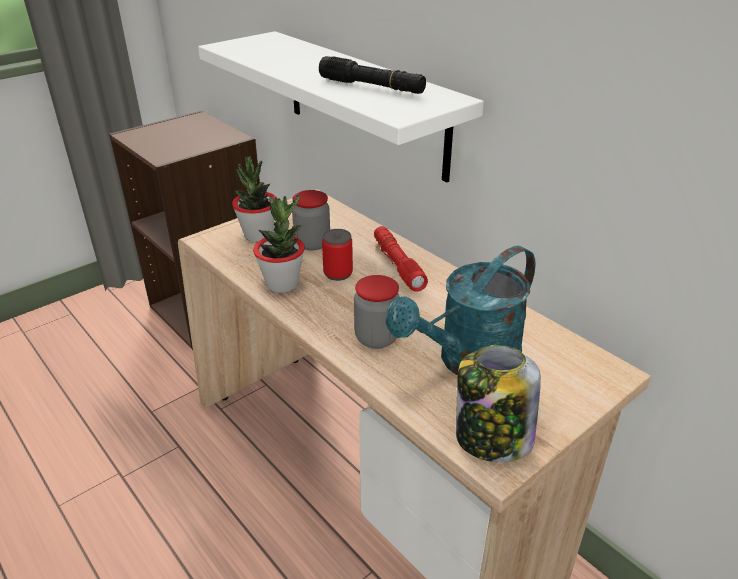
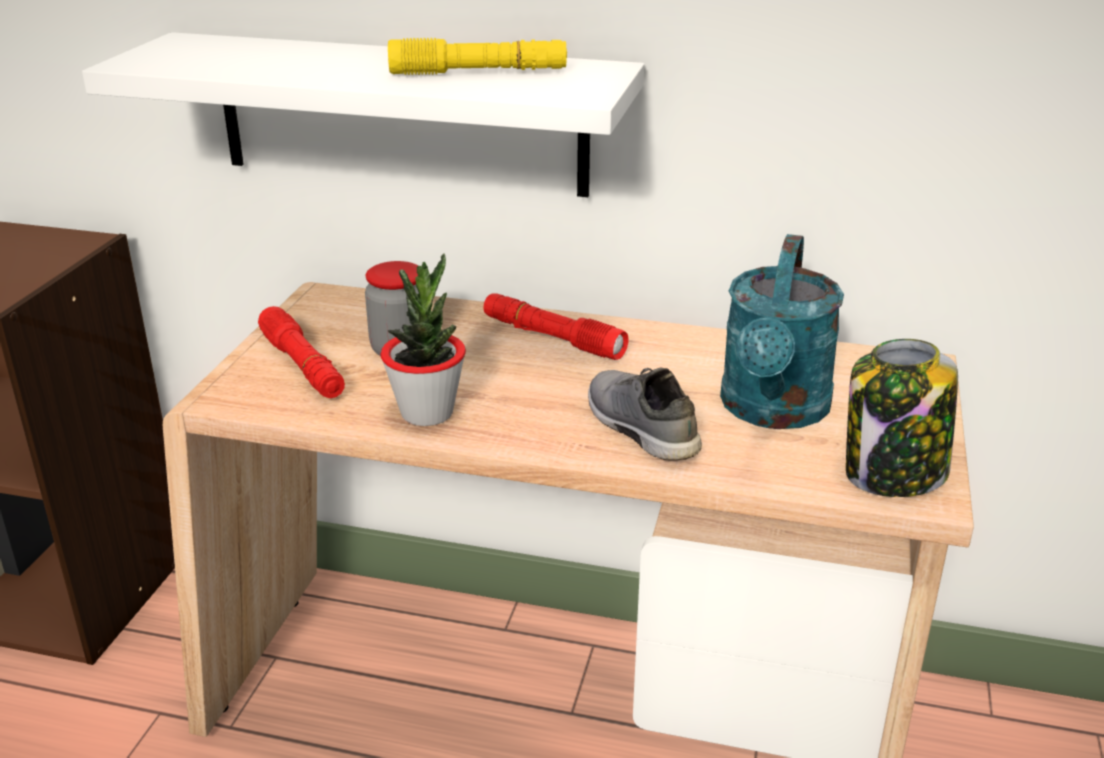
camera: 35 degrees left, 5 degrees down
(258, 235) = (302, 366): potted plant -> red flashlight
(338, 273) = (487, 374): can -> none
(371, 87) = (479, 73): black flashlight -> yellow flashlight
(376, 338) = (638, 428): jar -> grey shoe

